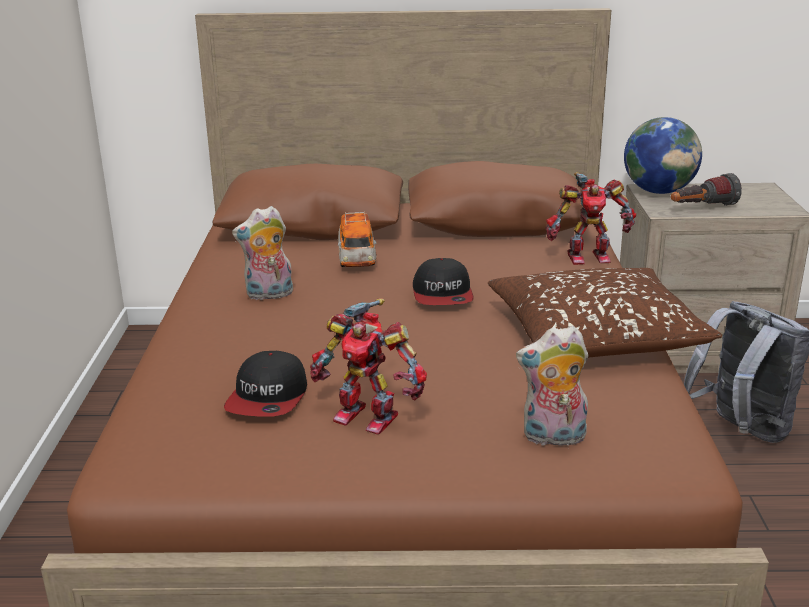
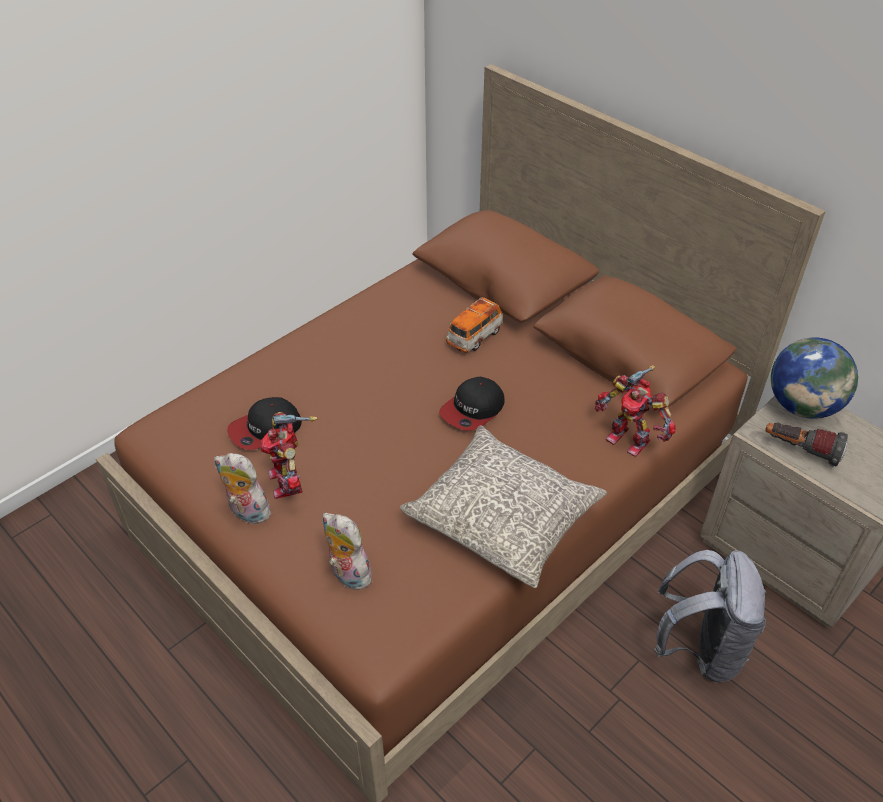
camera: 45 degrees right, 20 degrees up
(268, 295) = (378, 339): plush toy -> plush toy (246, 512)
(595, 336) = (503, 517): brown pillow -> grey pillow

